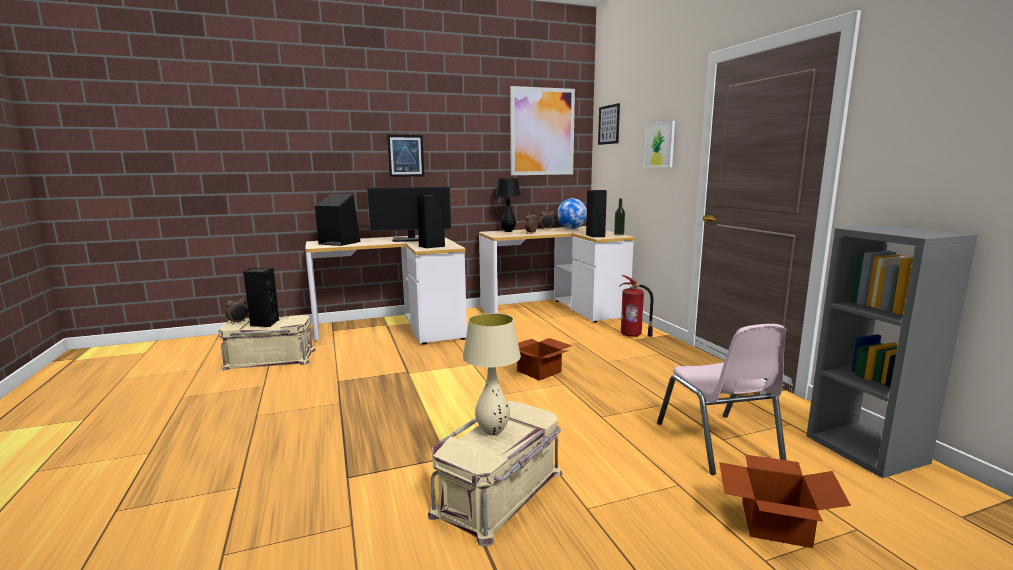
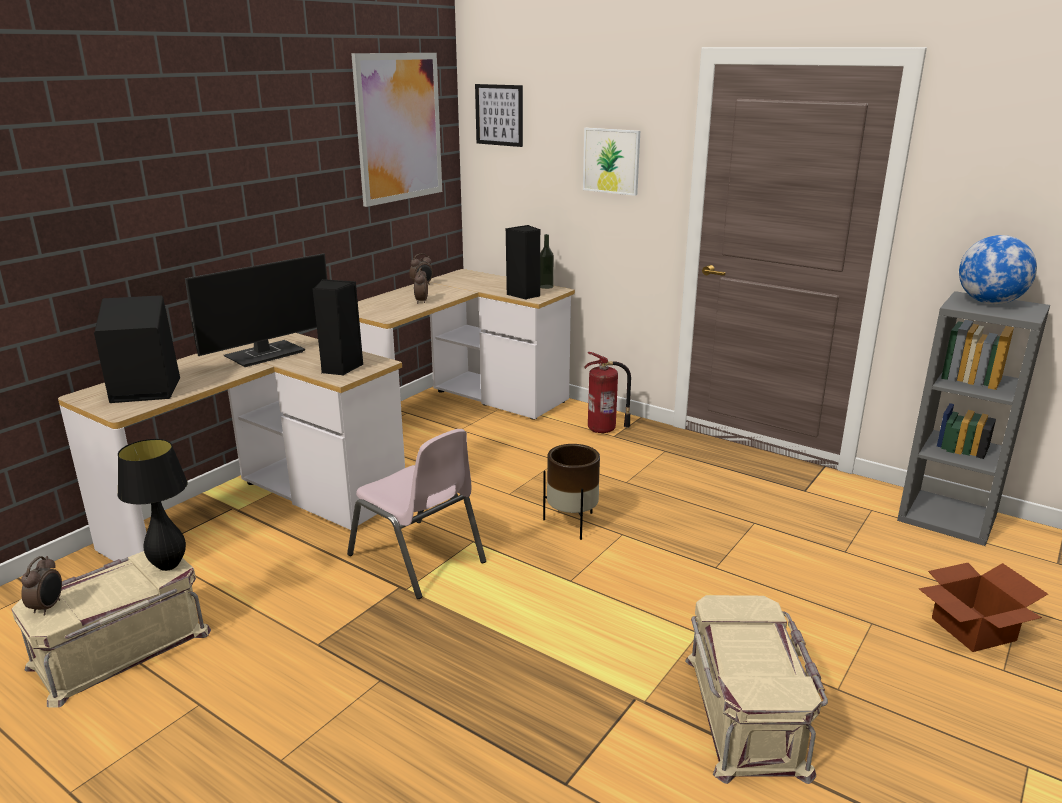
camera: 35 degrees left, 10 degrees up
(264, 323) = (104, 591): black speaker -> none
(406, 155) = (207, 197): picture -> none
(493, 431) = (743, 648): beige table lamp -> none
(508, 231) = (377, 302): black table lamp -> black table lamp (168, 565)
(540, 371) = (572, 523): cardboard box -> brown planter
(572, 228) = (457, 279): globe -> globe (989, 303)
(718, 443) = (846, 558): pink chair -> pink chair (417, 558)

